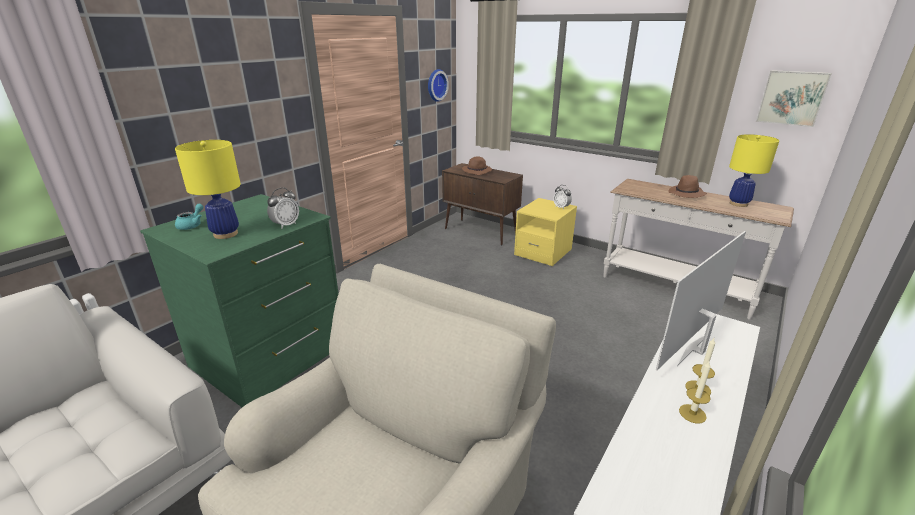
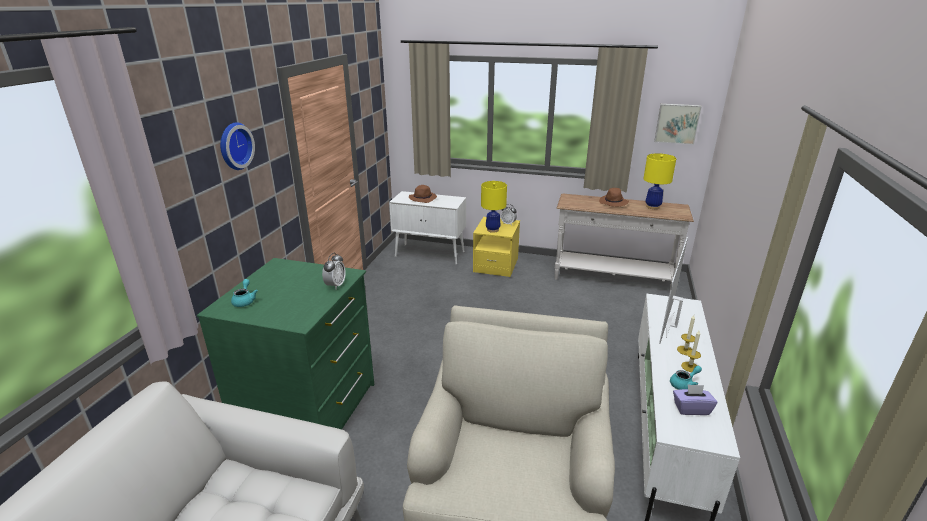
camera: 20 degrees left, 0 degrees up
(225, 234) = (289, 303): yellow table lamp -> yellow table lamp (492, 230)
(435, 85) = (373, 121): wall clock -> wall clock (233, 146)
(481, 232) = (430, 254): brown cabinet -> white cabinet
(659, 477) = (691, 408): none -> purple tissue box
(669, 437) = (684, 384): none -> turquoise teapot

